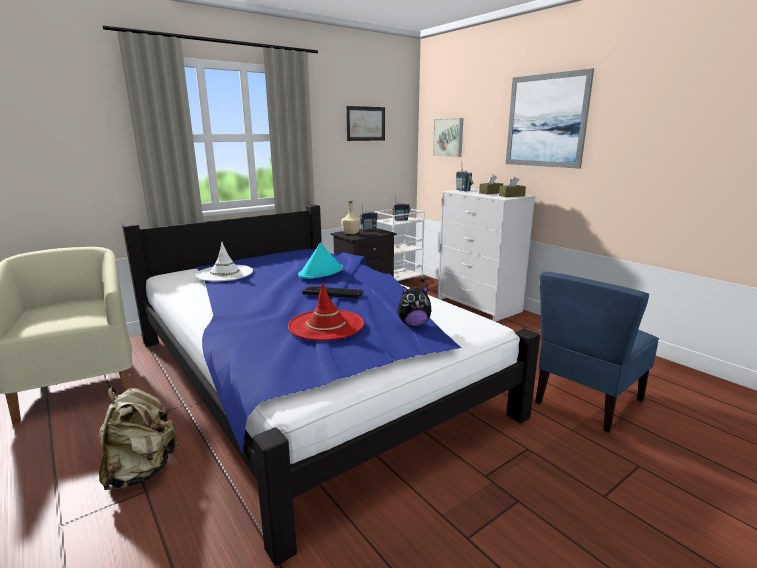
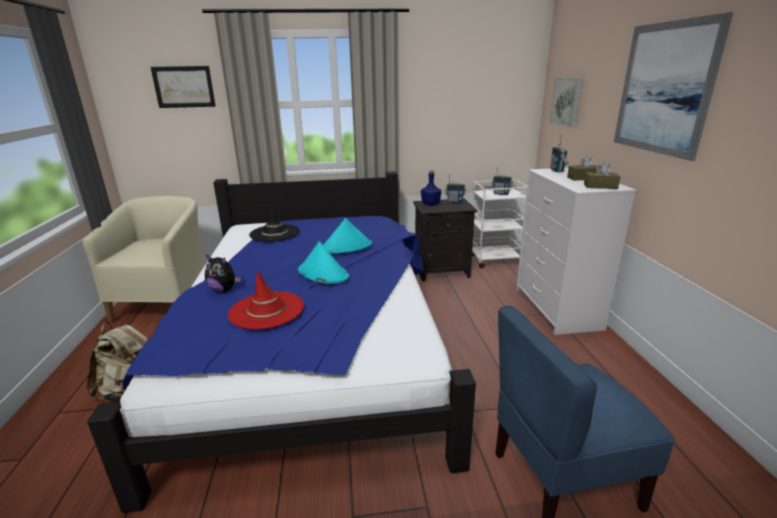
camera: 30 degrees right, 5 degrees up
(225, 273) = (275, 233): white hat -> black hat
(333, 292) = (323, 273): keyboard -> turquoise hat
(351, 233) = (431, 204): beige bottle -> blue bottle
(366, 123) = (470, 85): picture -> picture (184, 87)
(413, 324) = (341, 331): plush toy -> plush toy (224, 289)

